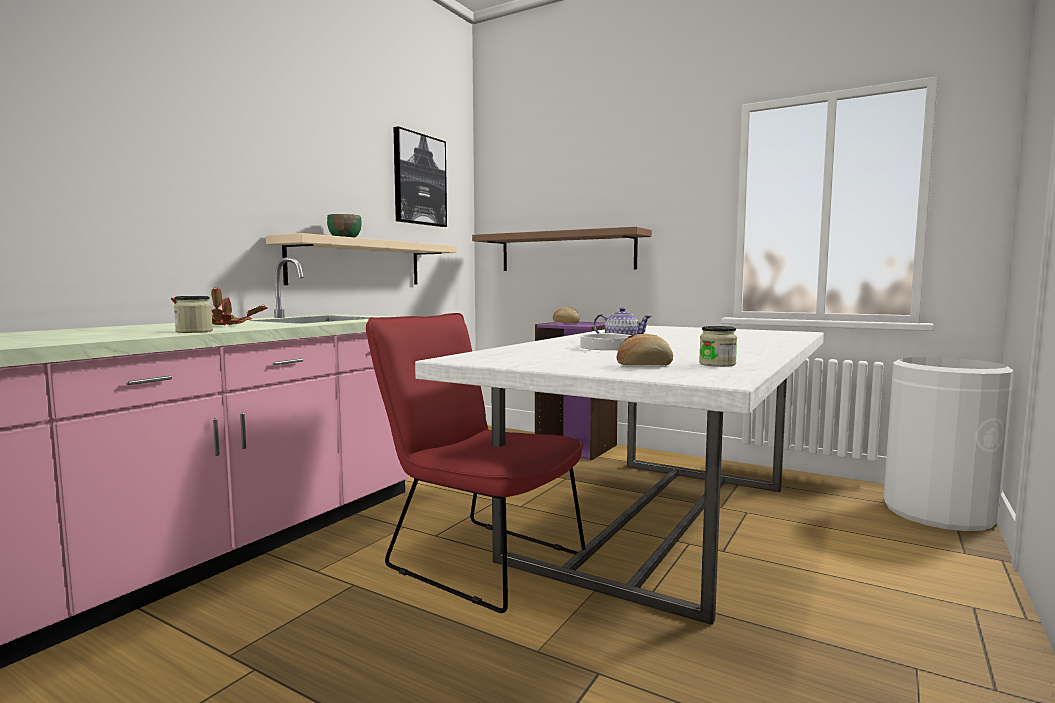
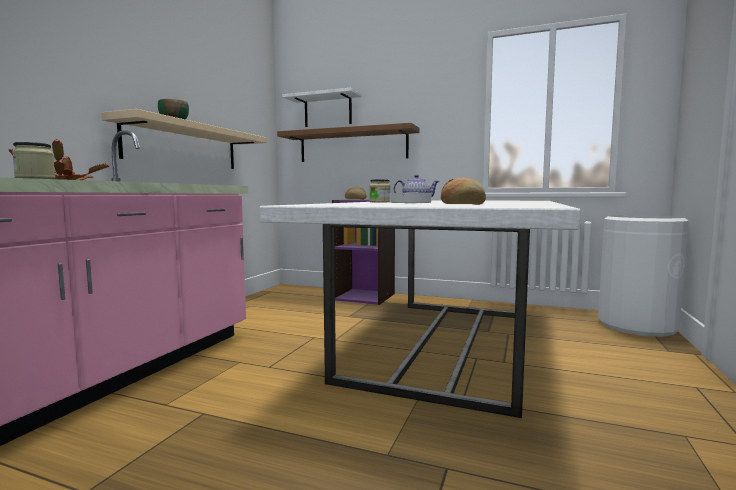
camera: 10 degrees left, 0 degrees up
(419, 180) = (233, 83): picture -> none
(475, 557) = (309, 382): red chair -> none
(536, 207) = (328, 111): none -> white shelf
(717, 364) = (517, 204): jar -> jar (379, 202)

